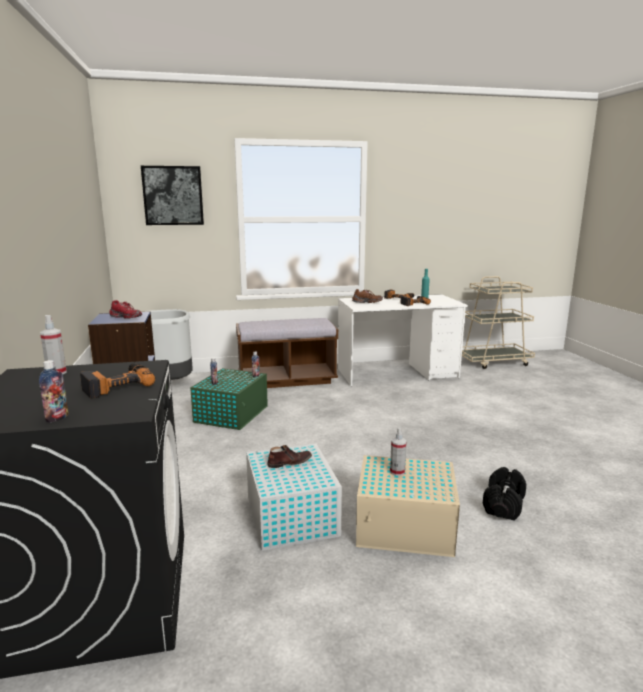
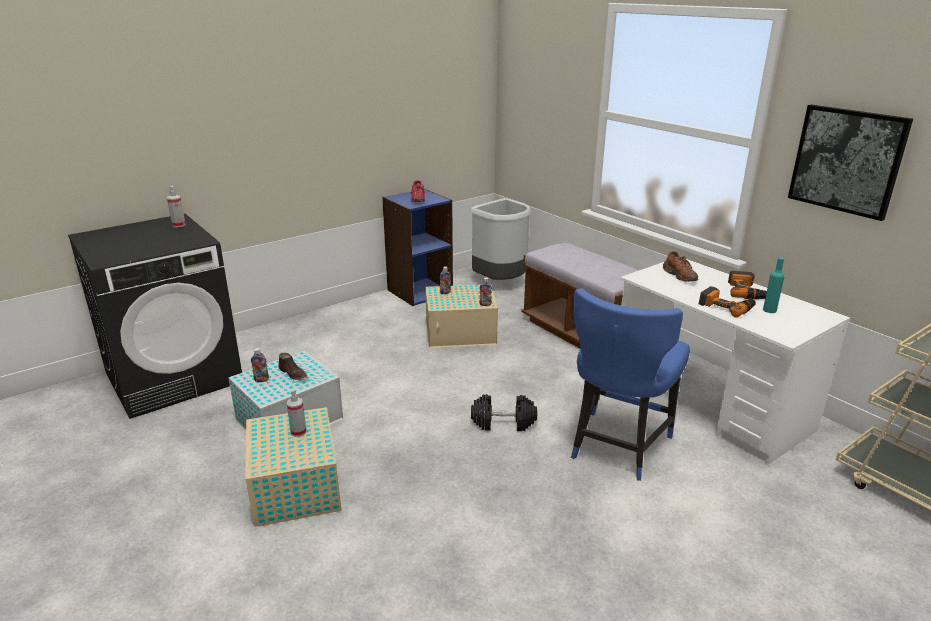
camera: 65 degrees right, 10 degrees up
(57, 418) = (95, 248): bottle -> bottle (261, 380)
(117, 385) = (155, 245): power drill -> none
(173, 195) = (546, 73): picture -> picture (847, 160)
(232, 414) = (461, 333): green storage box -> beige storage box
(423, 403) = (617, 447): none -> blue chair
(503, 504) = (369, 553): black dumbbell -> black dumbbell (503, 423)

